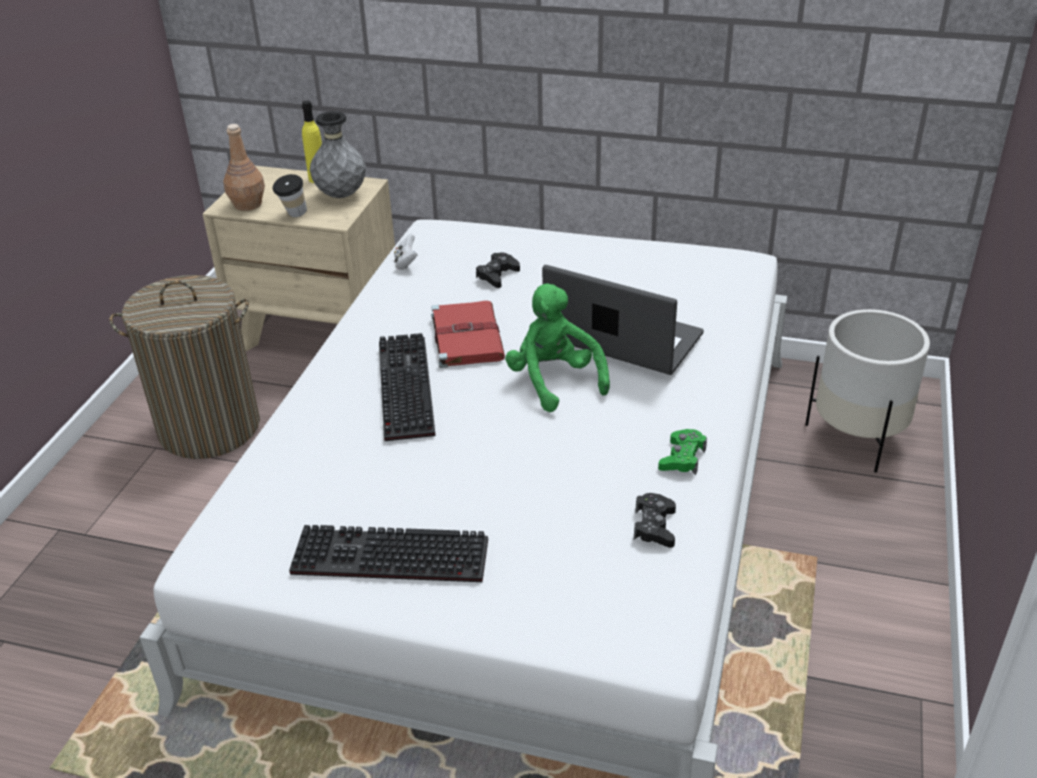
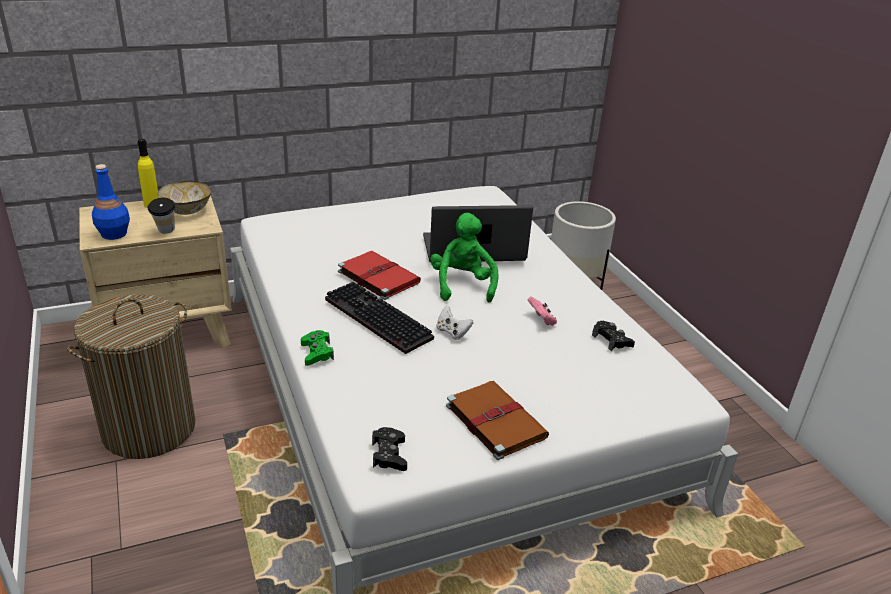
camera: 40 degrees left, 5 degrees down
(247, 204) = (114, 234): brown bottle -> blue bottle
(341, 195) = (187, 211): grey vase -> bowl
(386, 560) = (494, 420): keyboard -> brown book
(406, 263) = (274, 246): white game controller -> white game controller (452, 332)
(497, 275) = (348, 237): black game controller -> black game controller (389, 455)
(554, 381) = (462, 285): green plush toy -> green plush toy turned 60 degrees clockwise
(596, 463) = (542, 320): none -> pink game controller
(682, 458) = (581, 301): green game controller -> green game controller (317, 353)

